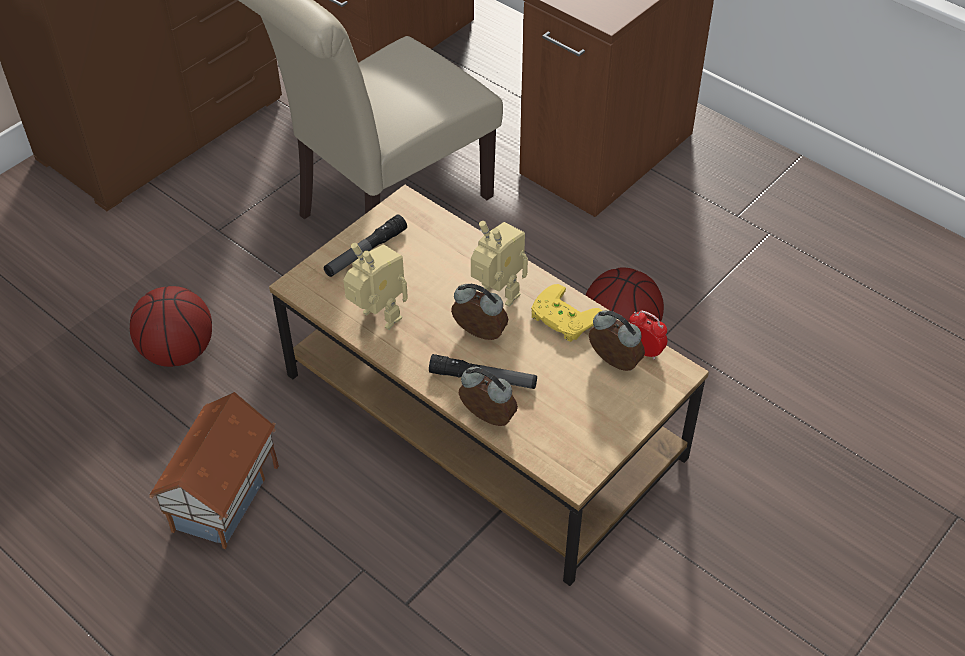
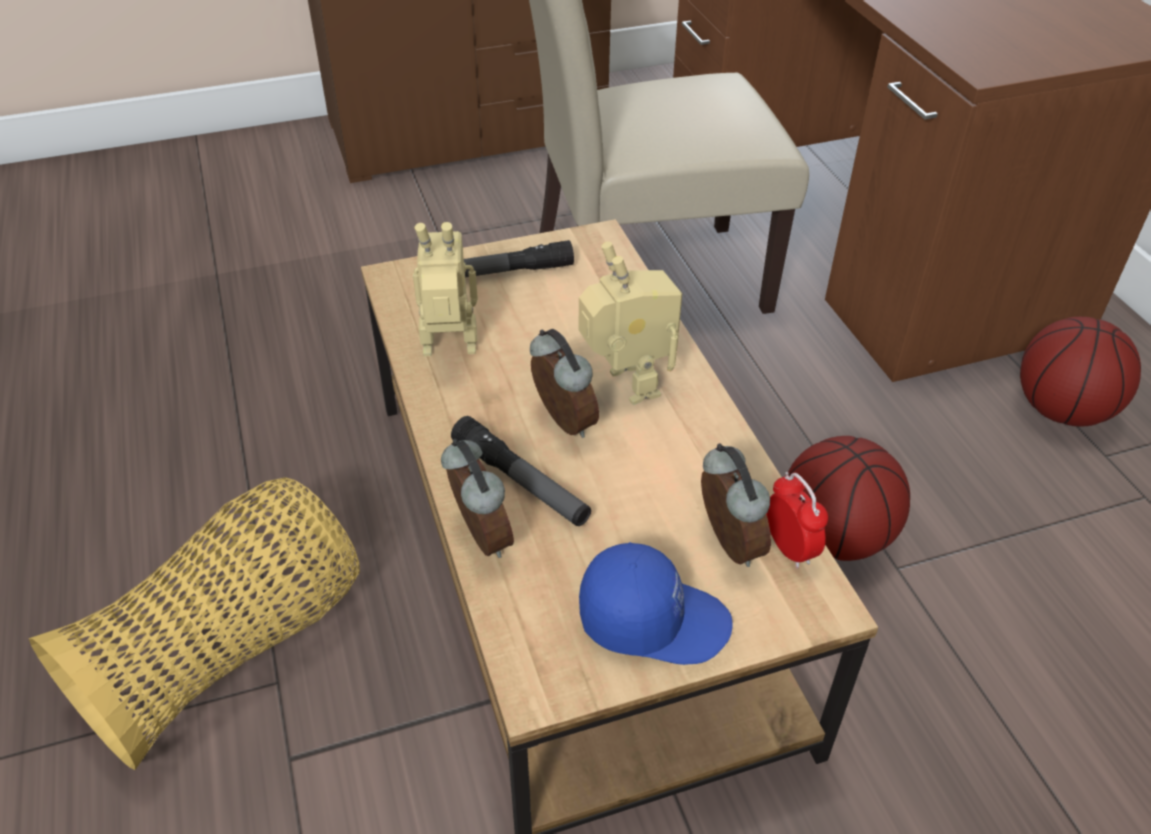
camera: 30 degrees right, 5 degrees down
(179, 352) = (298, 338): basketball -> basketball (1062, 411)
(227, 498) = (206, 515): toy house -> none
(319, 568) = (230, 651): none -> basket
(377, 319) = (449, 351): toy robot -> toy robot turned 75 degrees counterclockwise
(562, 319) = (695, 451): yellow game controller -> none
(604, 417) = (653, 619): none -> blue cap

